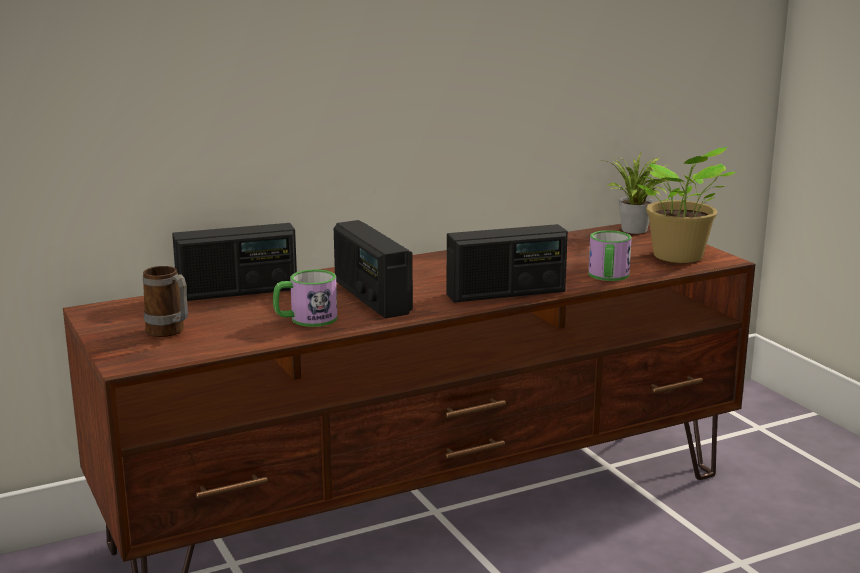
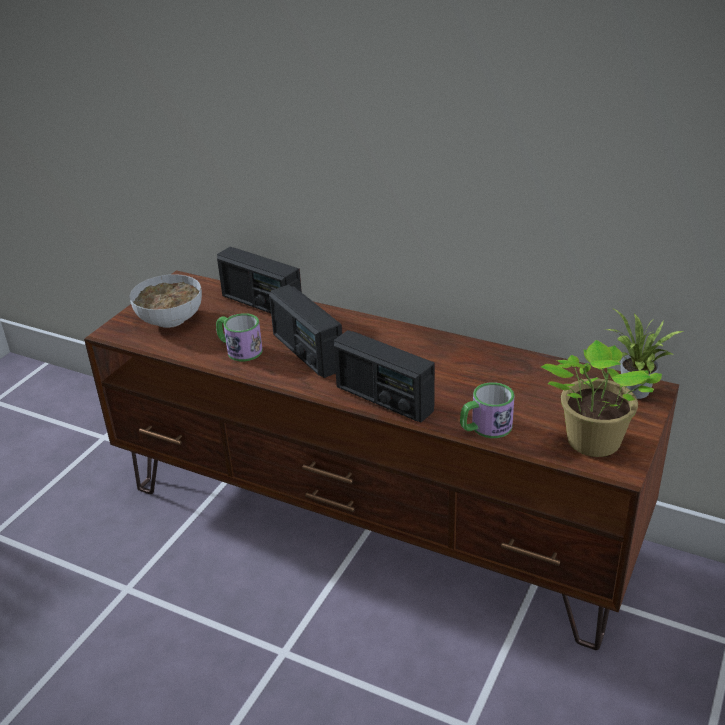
camera: 55 degrees right, 15 degrees up
(169, 332) = (170, 319): mug -> bowl
(371, 298) = (307, 352): radio -> radio turned 60 degrees counterclockwise

